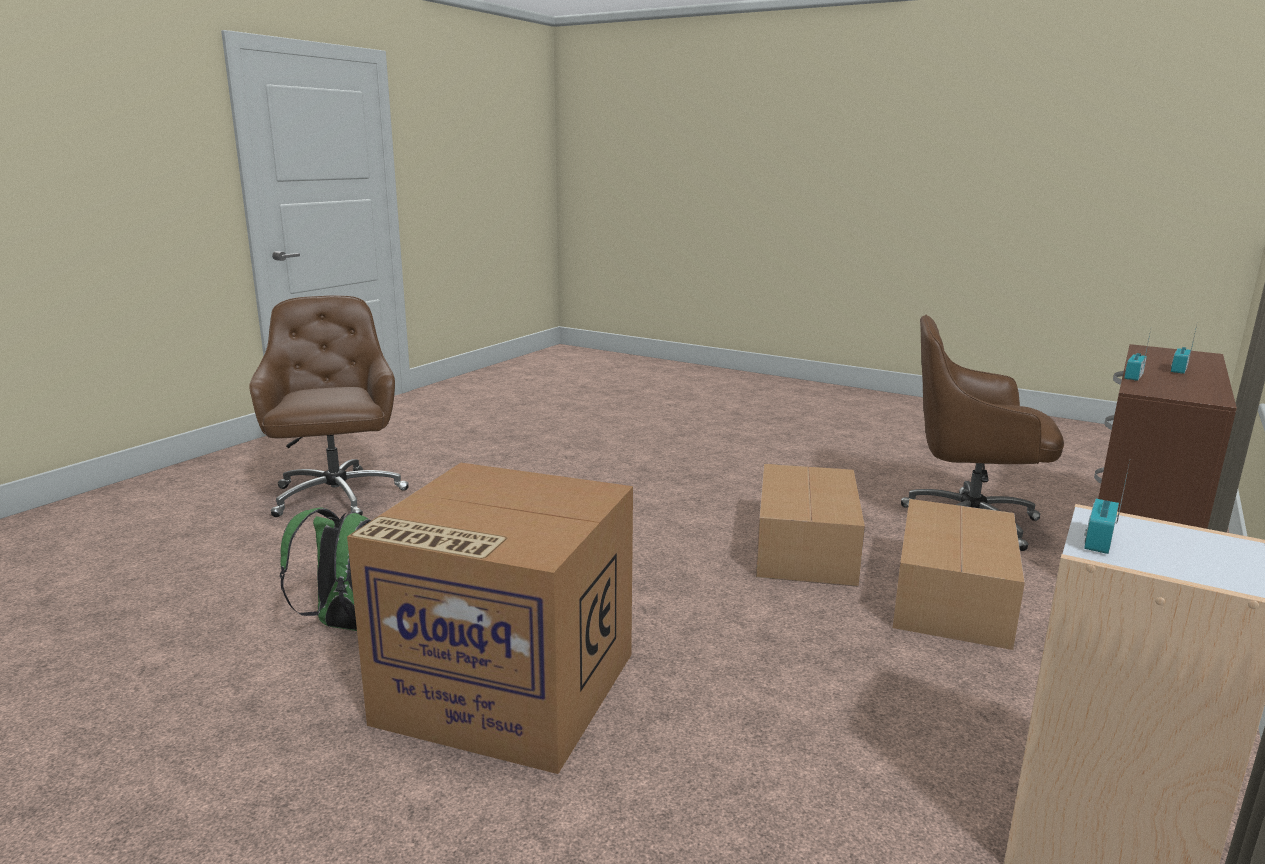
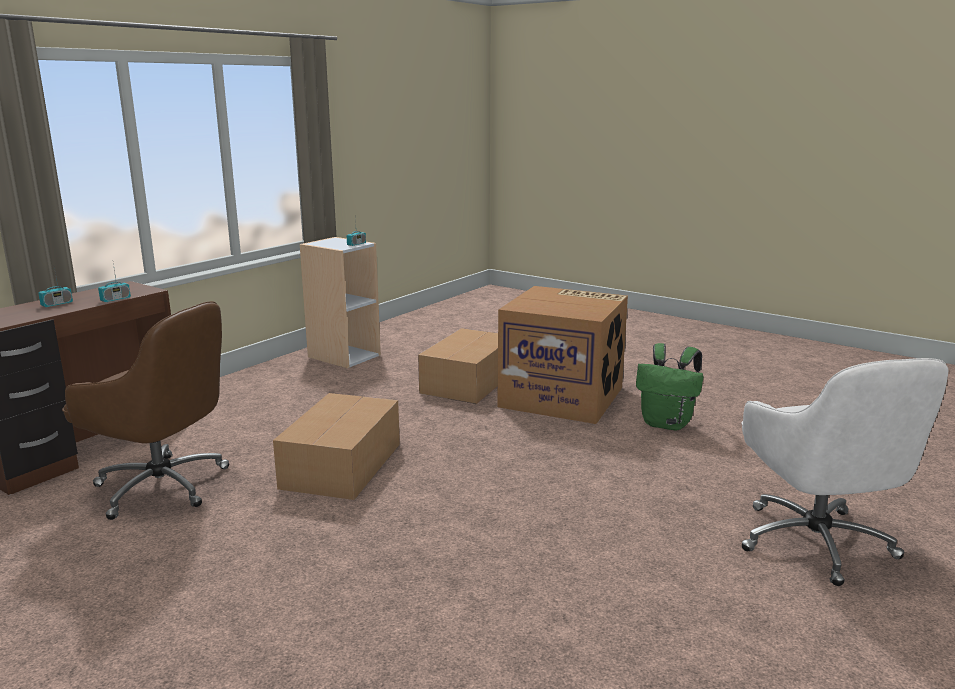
camera: 175 degrees left, 0 degrees up
(338, 496) = (813, 542): brown office chair -> white office chair
(950, 598) = (278, 427): cardboard box -> cardboard box (469, 382)

